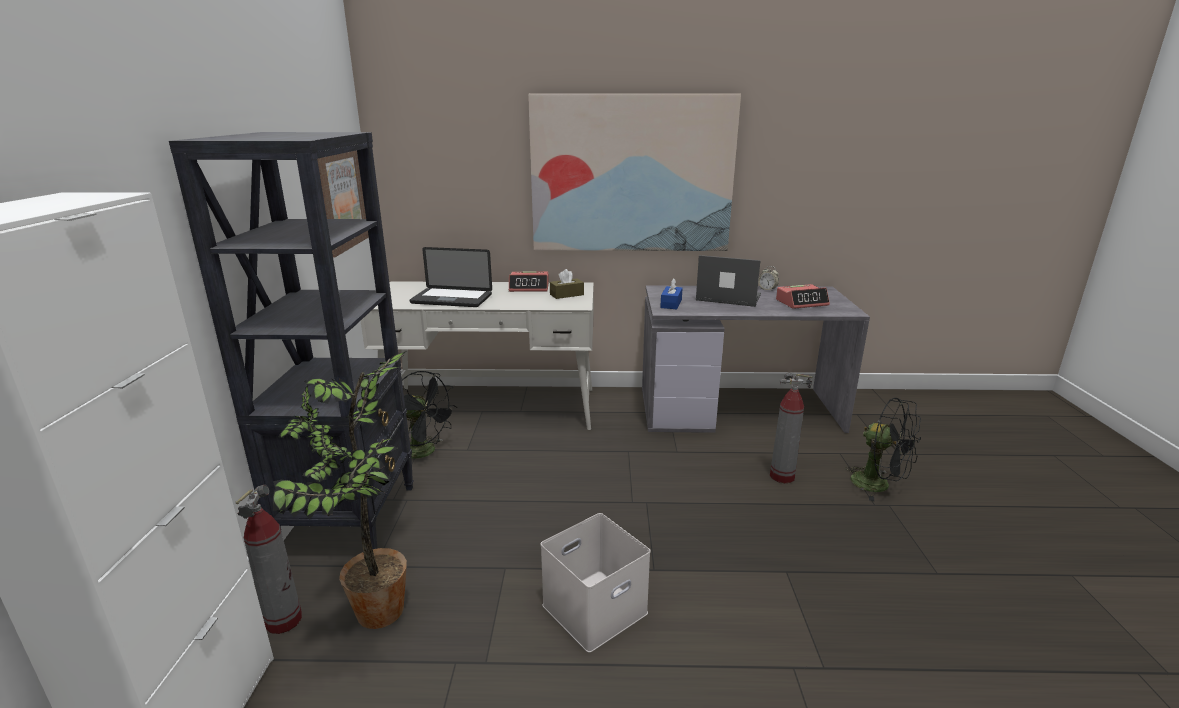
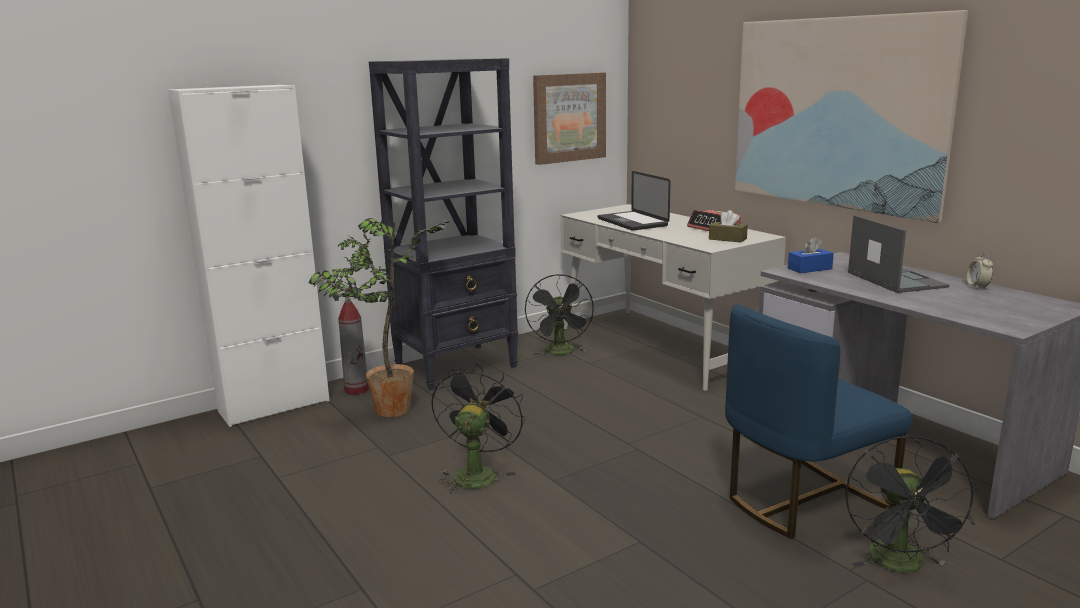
camera: 55 degrees right, 5 degrees down
(594, 611) = (476, 473): white storage box -> black fan
(781, 476) = (802, 500): fire extinguisher -> blue chair
(802, 303) = (975, 305): alarm clock -> none

